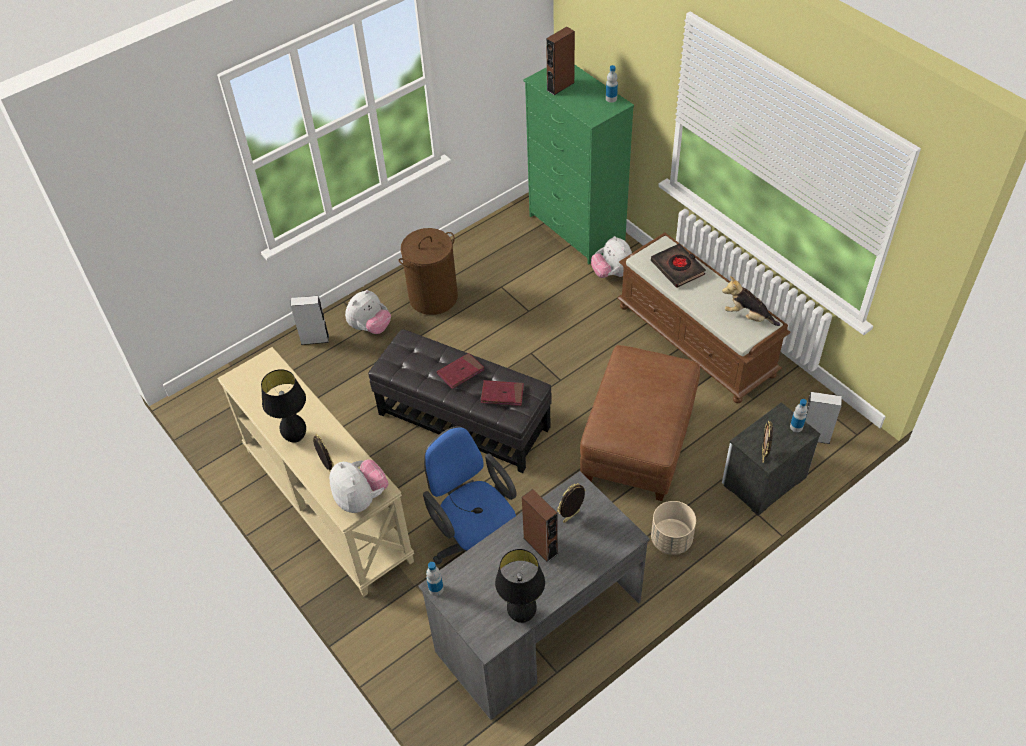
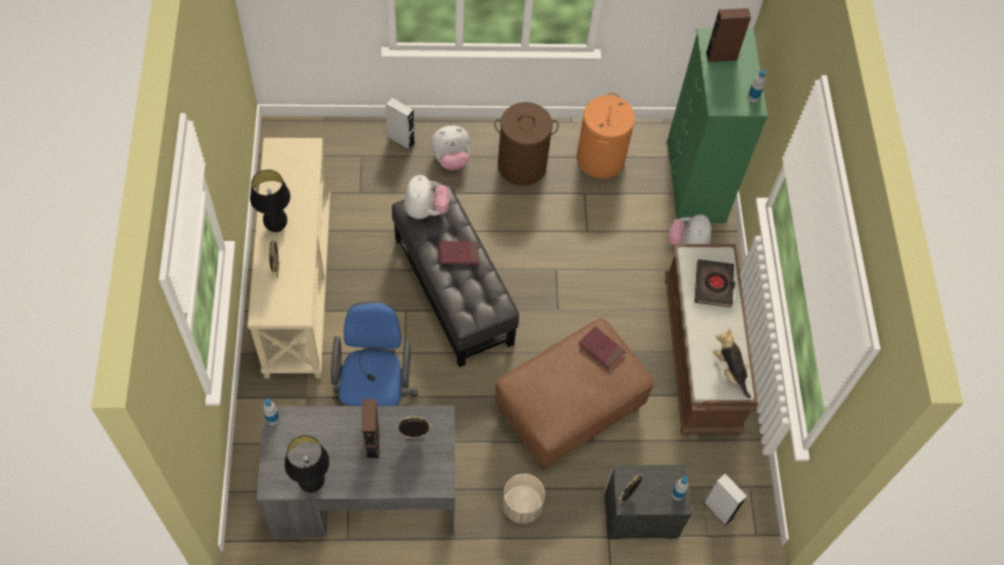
camera: 30 degrees right, 10 degrees up
(361, 498) = (280, 310): plush toy -> plush toy (426, 210)
(490, 255) = (600, 158): none -> orange laundry basket
(502, 394) = (473, 296): red book -> red book (601, 348)

